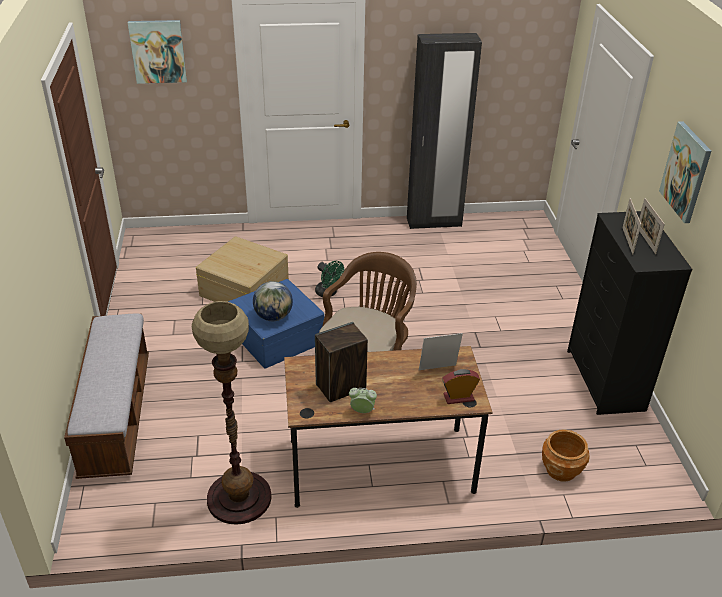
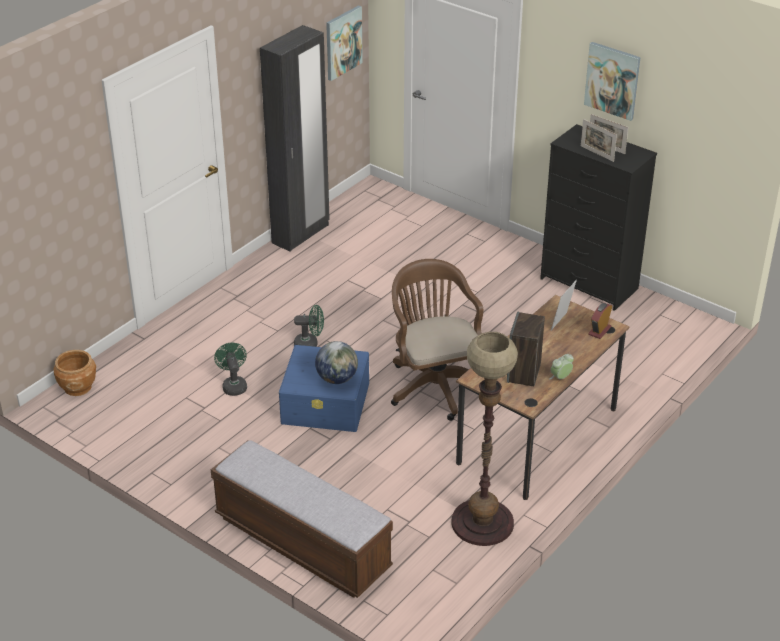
camera: 45 degrees left, 0 degrees up
(158, 51) = (42, 175): picture -> picture (343, 42)
(244, 288) = (233, 385): beige storage box -> green fan
(561, 470) = (641, 360): brown planter -> brown planter (78, 387)

